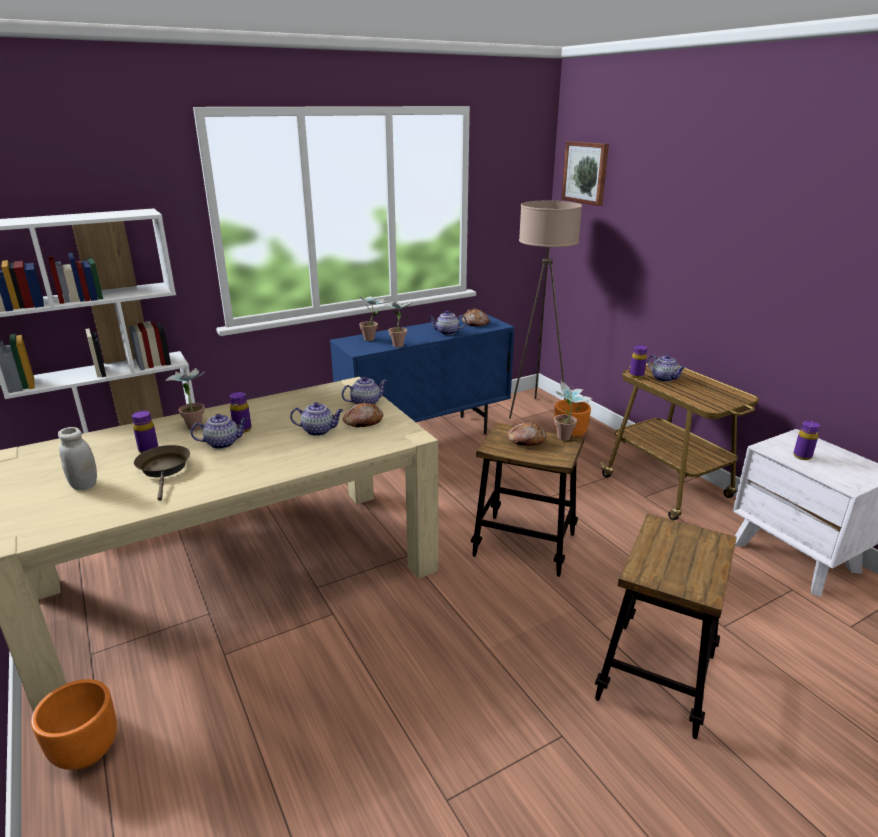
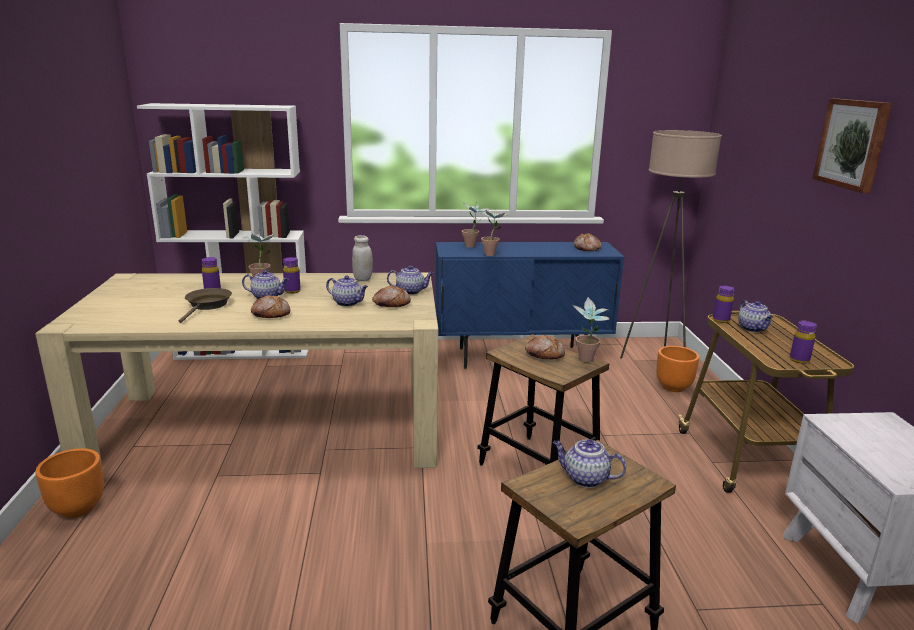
camera: 25 degrees right, 5 degrees down
(84, 485) = (147, 303): white jar -> white jar (362, 279)
(252, 463) = (271, 314): none -> bread
(447, 332) = (548, 251): teapot -> teapot (585, 478)
(586, 172) = (737, 103): picture -> picture (853, 144)
(802, 456) = (867, 439): purple bottle -> purple bottle (799, 360)

